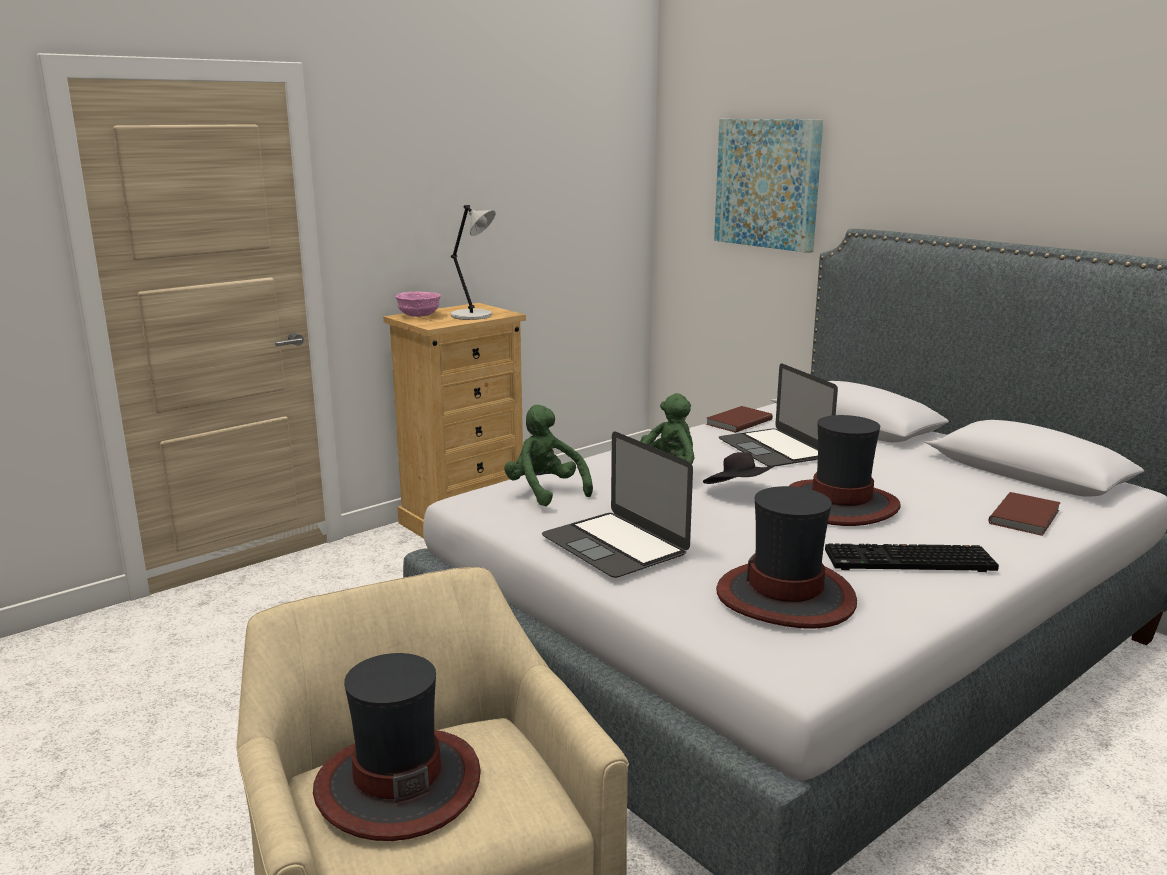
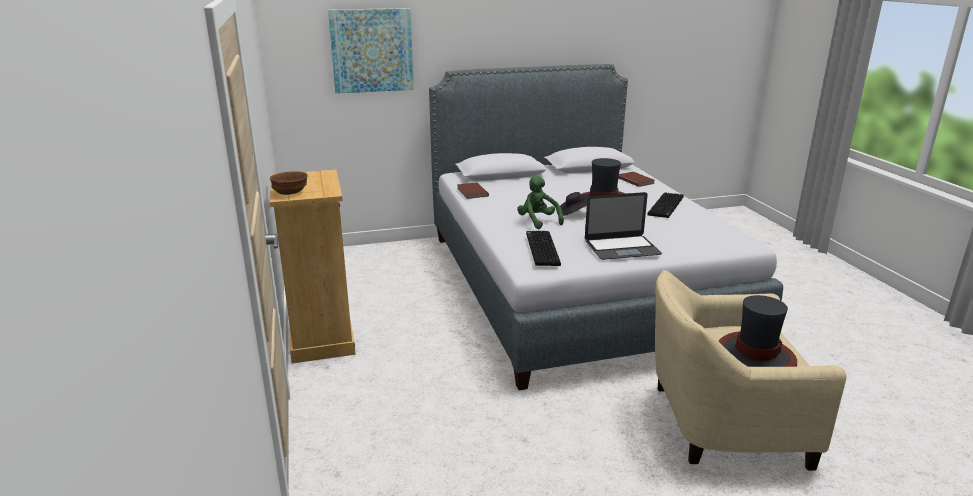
camera: 65 degrees left, 5 degrees up
(418, 316) = (290, 193): pink bowl -> brown bowl
(473, 316) = (318, 180): grey table lamp -> none
(545, 491) = (541, 249): green plush toy -> keyboard
(774, 448) = (521, 194): laptop -> none
(786, 596) = (689, 231): hat -> none

